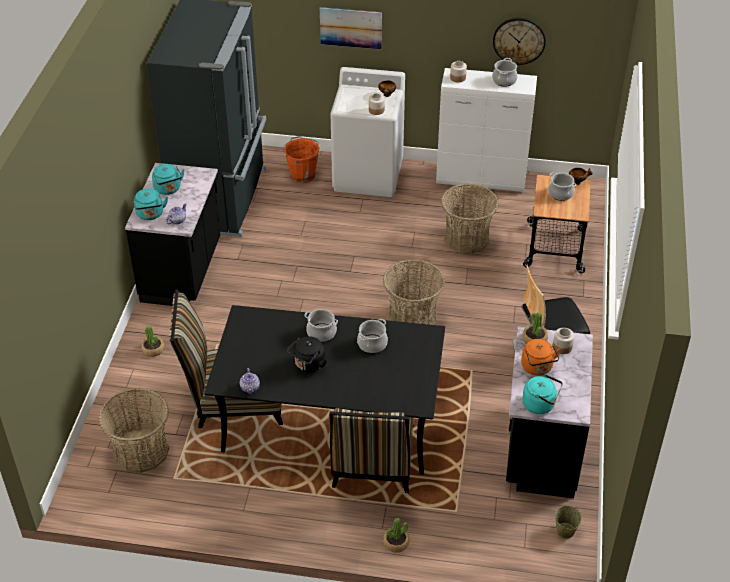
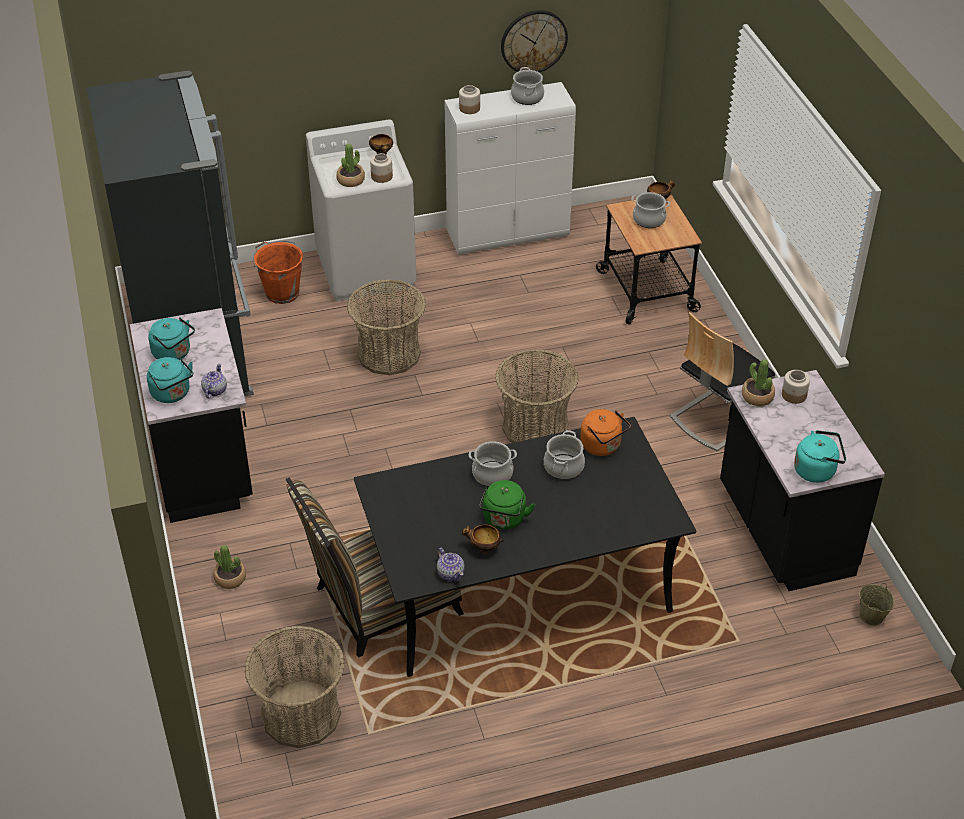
camera: 25 degrees left, 0 degrees up
(282, 379) = (483, 548): none -> bowl
(308, 365) = (504, 519): black kettle -> green kettle
(350, 28) = (313, 76): picture -> none
(372, 462) = (603, 619): chair -> none
(396, 543) = (694, 706): potted plant -> potted plant (351, 180)
(466, 238) = (537, 310): basket -> basket (389, 354)
(538, 368) = (784, 429): orange kettle -> orange kettle (603, 446)

